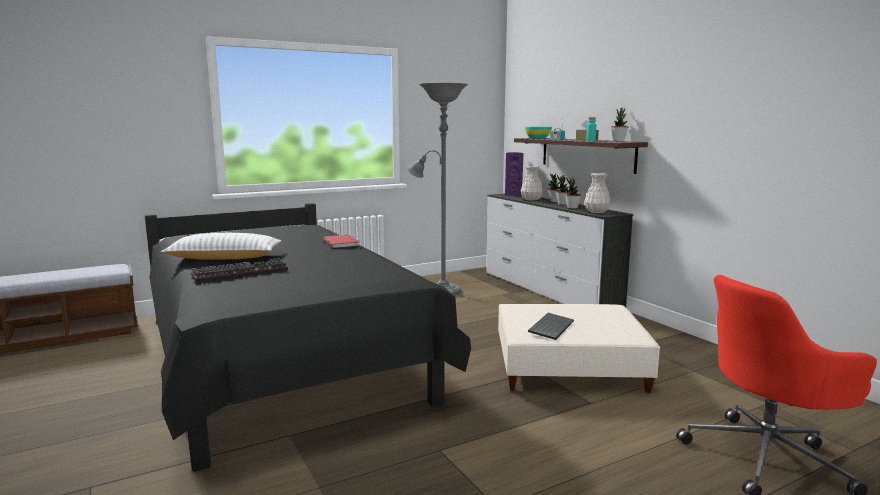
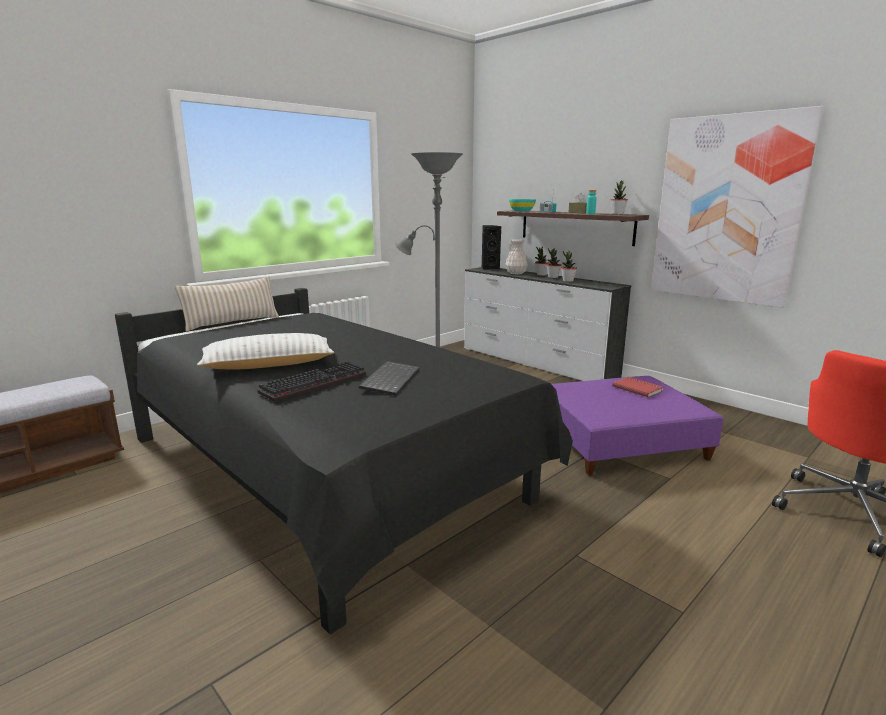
camera: 15 degrees left, 5 degrees up
(240, 229) = (232, 323): none -> beige pillow
(342, 243) = (380, 334): red book -> red book (638, 388)
(513, 194) = (489, 268): purple speaker -> black speaker
(550, 327) = (614, 407): keyboard -> keyboard (389, 379)
(568, 366) = (619, 442): beige ottoman -> purple ottoman
(597, 212) = (597, 284): white vase -> none
(716, 136) = (727, 210): none -> picture

